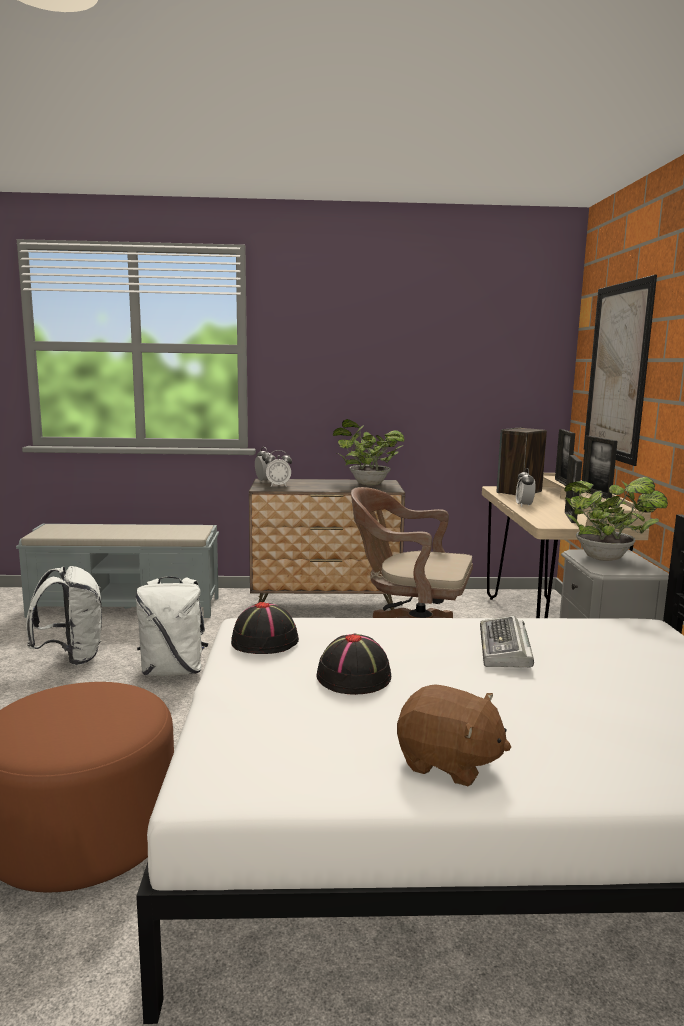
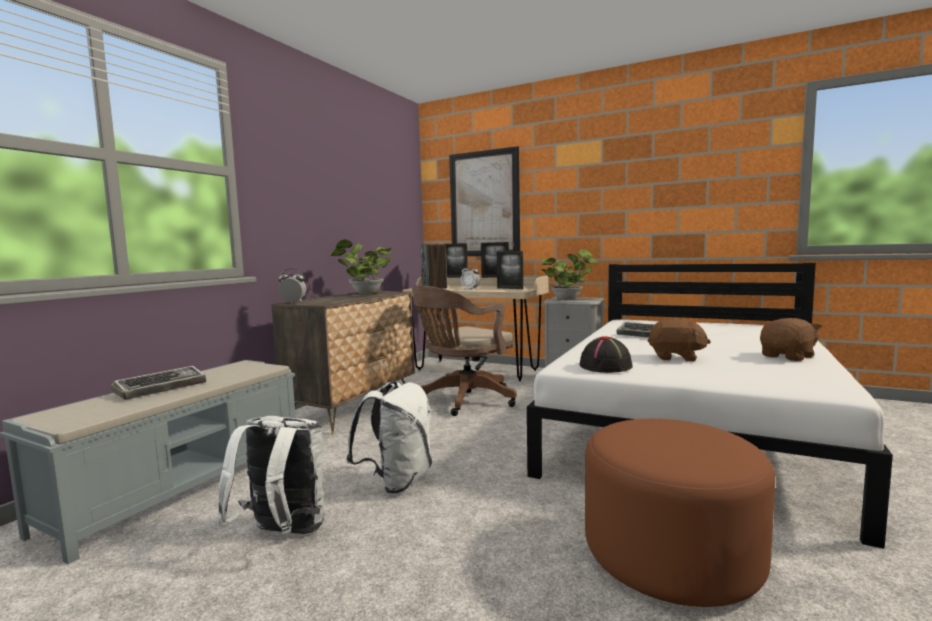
camera: 60 degrees left, 5 degrees down
(118, 529) = (162, 388): none -> keyboard
(278, 486) = (322, 302): alarm clock -> none
(354, 677) = (676, 357): black hat -> brown plush toy

